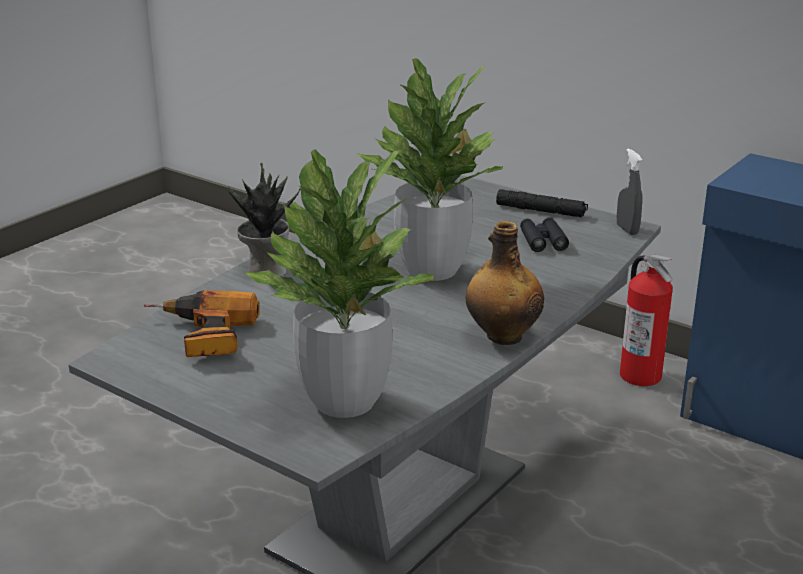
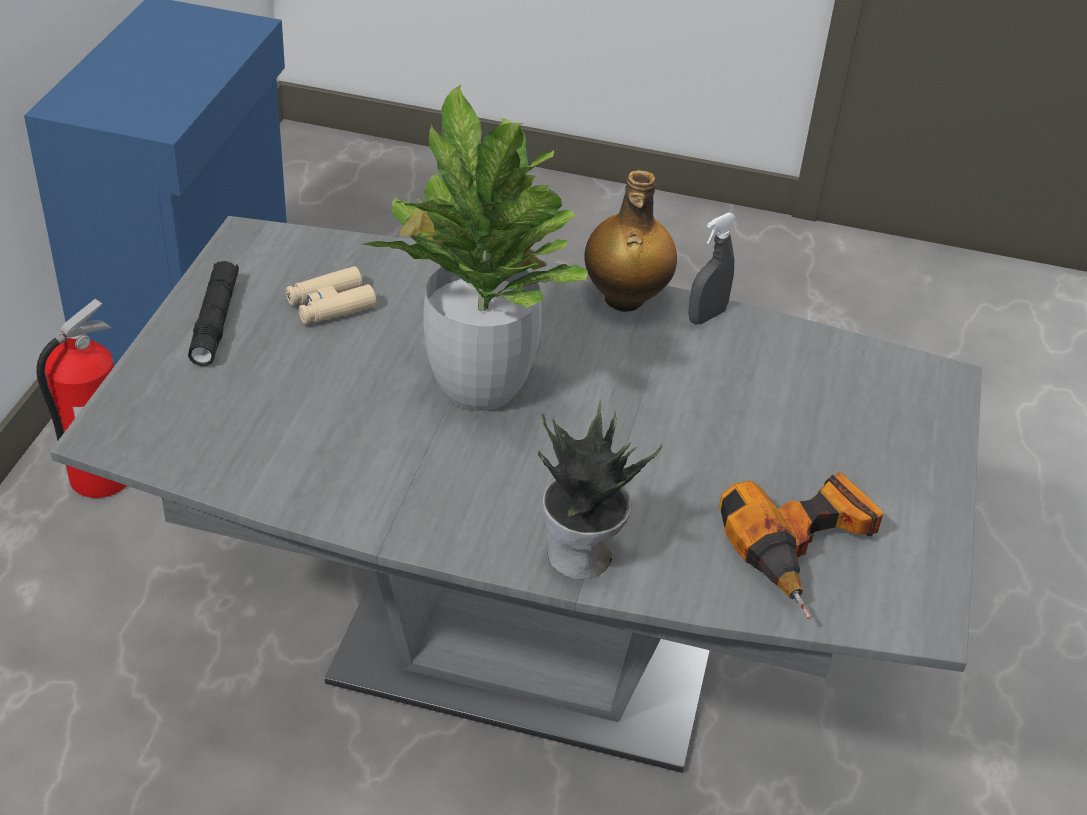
camera: 115 degrees left, 15 degrees up
(345, 400) = (842, 384): potted plant -> none
(543, 241) = (330, 305): black binoculars -> beige binoculars
(627, 230) = (259, 239): grey spray bottle -> grey spray bottle (706, 316)

